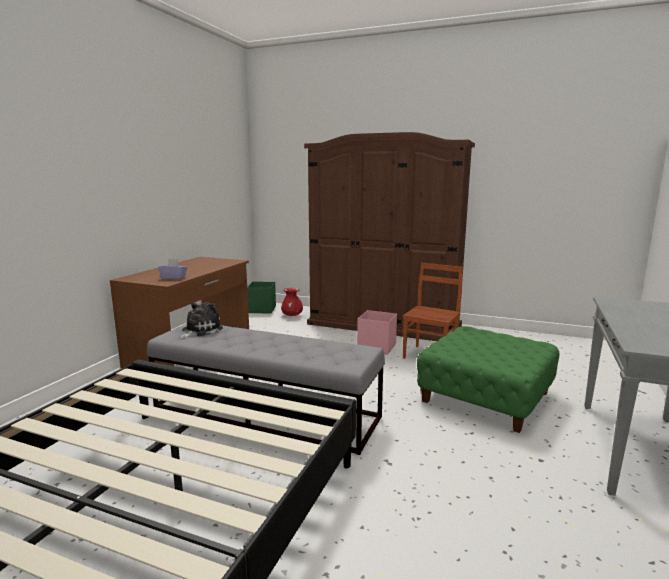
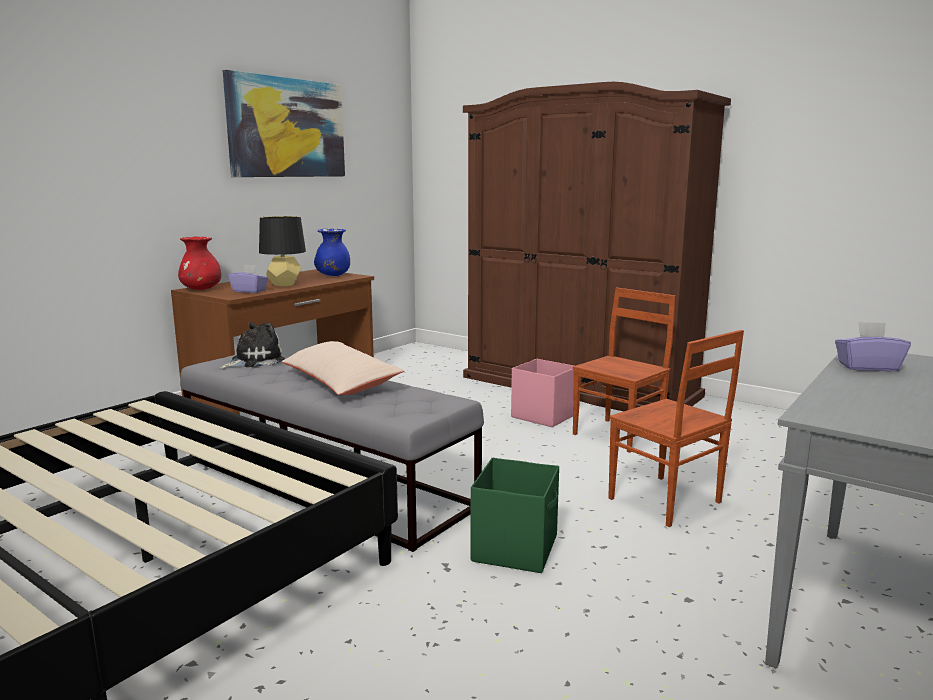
camera: 15 degrees right, 0 degrees up
(179, 157) = (287, 128): none -> picture
(193, 271) = (284, 284): none -> black table lamp
(219, 261) = (333, 275): none -> blue vase
(262, 309) = (414, 353): green storage box -> green storage box (516, 548)
(278, 342) = (340, 382): none -> beige pillow
(292, 315) = (450, 364): red vase -> red vase (201, 289)
(486, 397) = (665, 501): green ottoman -> brown chair
(623, 310) = (867, 367): none -> purple tissue box

